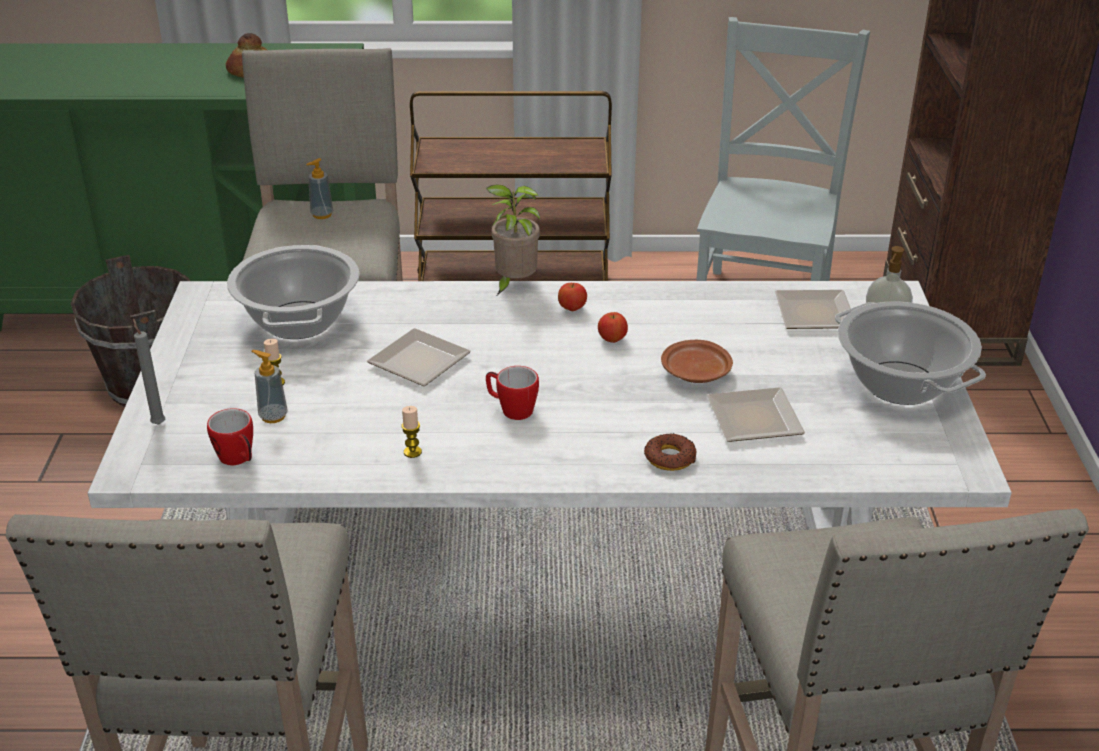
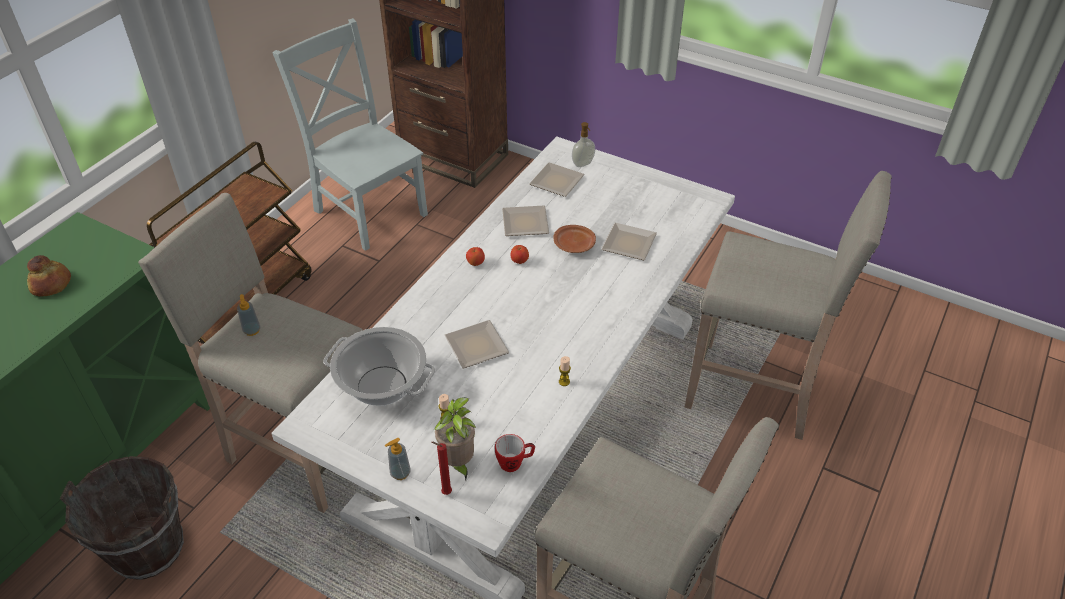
camera: 60 degrees left, 10 degrees up
(158, 423) = (445, 492): grey candle -> red candle
(273, 416) = (481, 432): soap dispenser -> soap dispenser (400, 473)
(511, 409) = (554, 326): mug -> none
(513, 285) = (428, 276): potted plant -> potted plant (458, 463)
(670, 458) = (639, 286): donut -> none
(690, 318) = (524, 224): none -> plate
(901, 384) = (636, 185): cooking pot -> none

